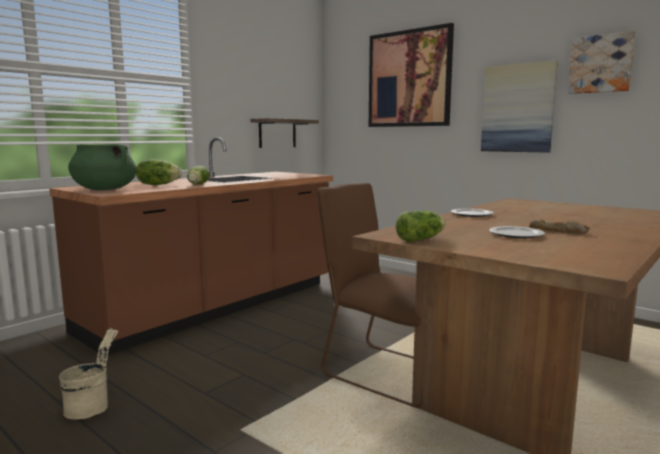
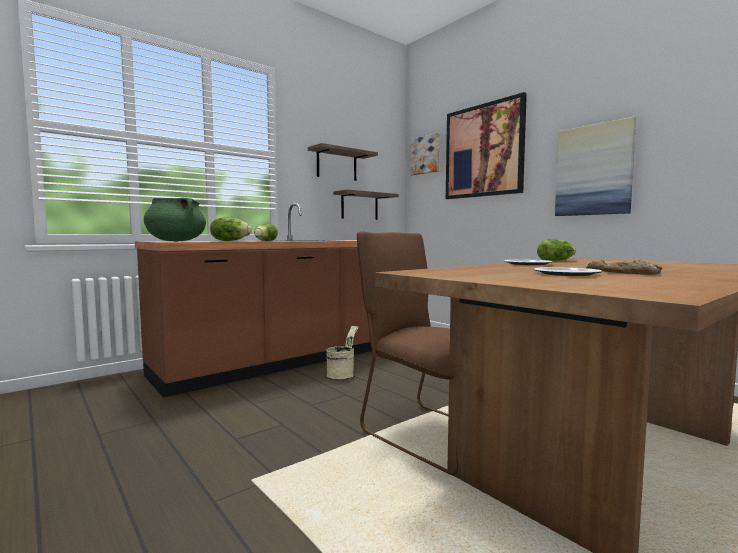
camera: 10 degrees right, 5 degrees down
(92, 405) = (125, 442): beige bucket -> beige bucket (342, 374)
(253, 89) = (336, 165): none -> shelf
(422, 239) = (448, 274): lettuce -> lettuce (557, 261)
(601, 64) = (686, 115): picture -> picture (426, 155)

